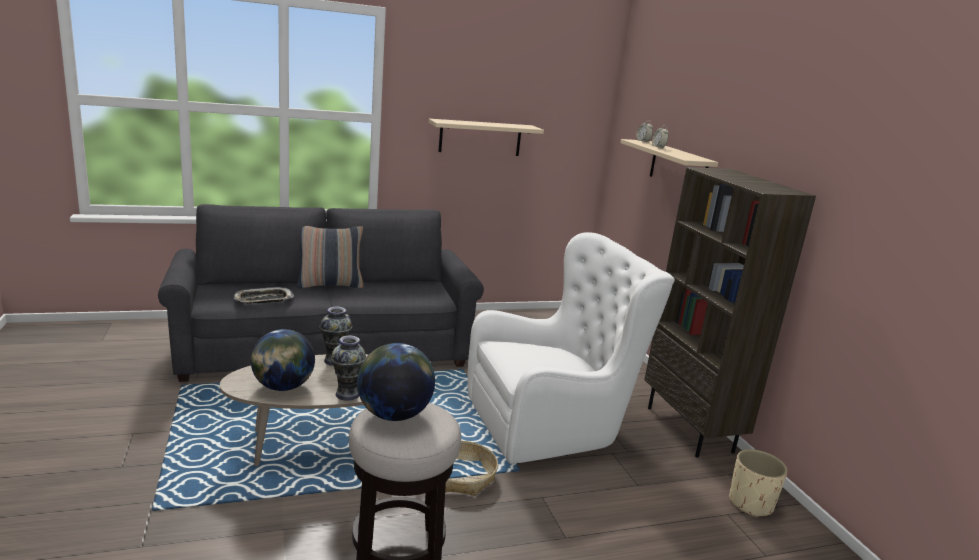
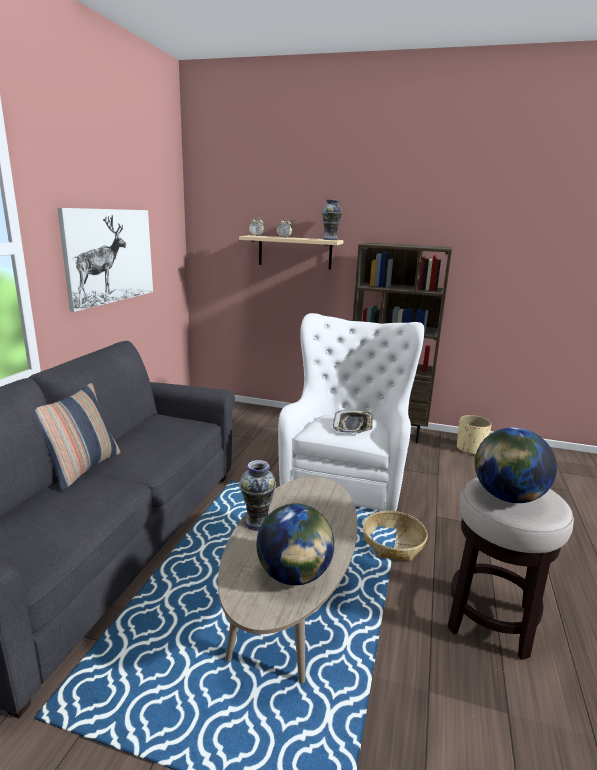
camera: 55 degrees left, 0 degrees up
(263, 300) = (69, 524): tray -> tray (353, 425)
(348, 394) = (338, 535): vase -> vase (330, 239)
(480, 138) = (110, 256): beige shelf -> picture

